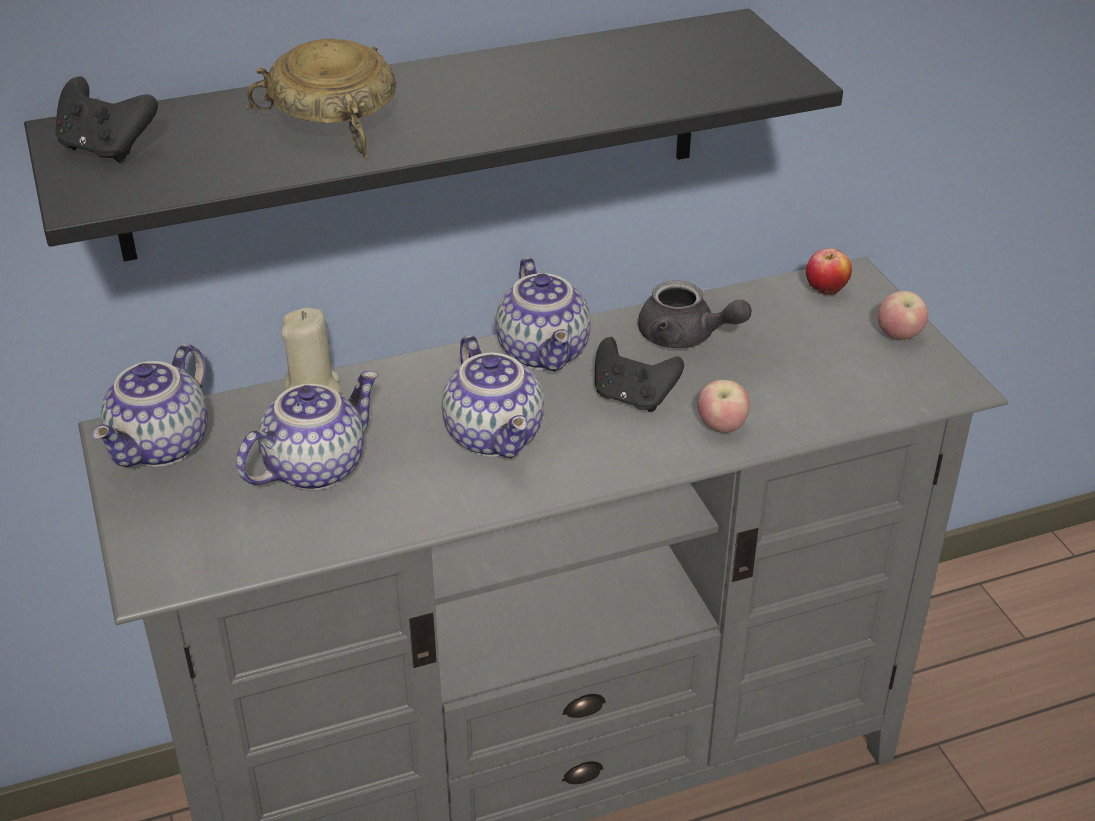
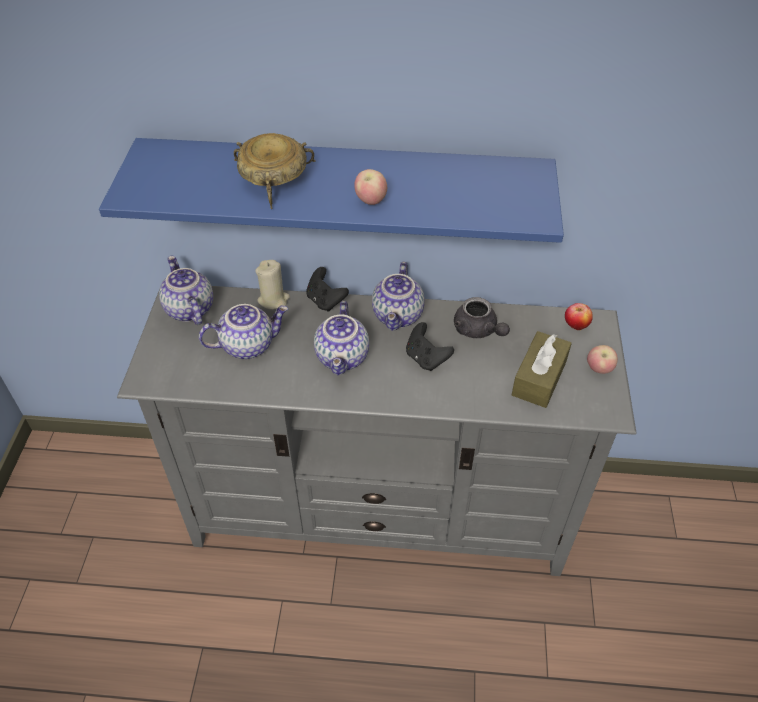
camera: 25 degrees right, 10 degrees up
(107, 149) = (158, 166): black game controller -> black game controller (325, 301)
(163, 447) = (188, 309): teapot -> teapot turned 105 degrees clockwise
(415, 134) = (343, 186): black shelf -> blue shelf
(721, 427) = (461, 393): apple -> apple (370, 201)
(823, 372) = (539, 378): none -> brown tissue box

